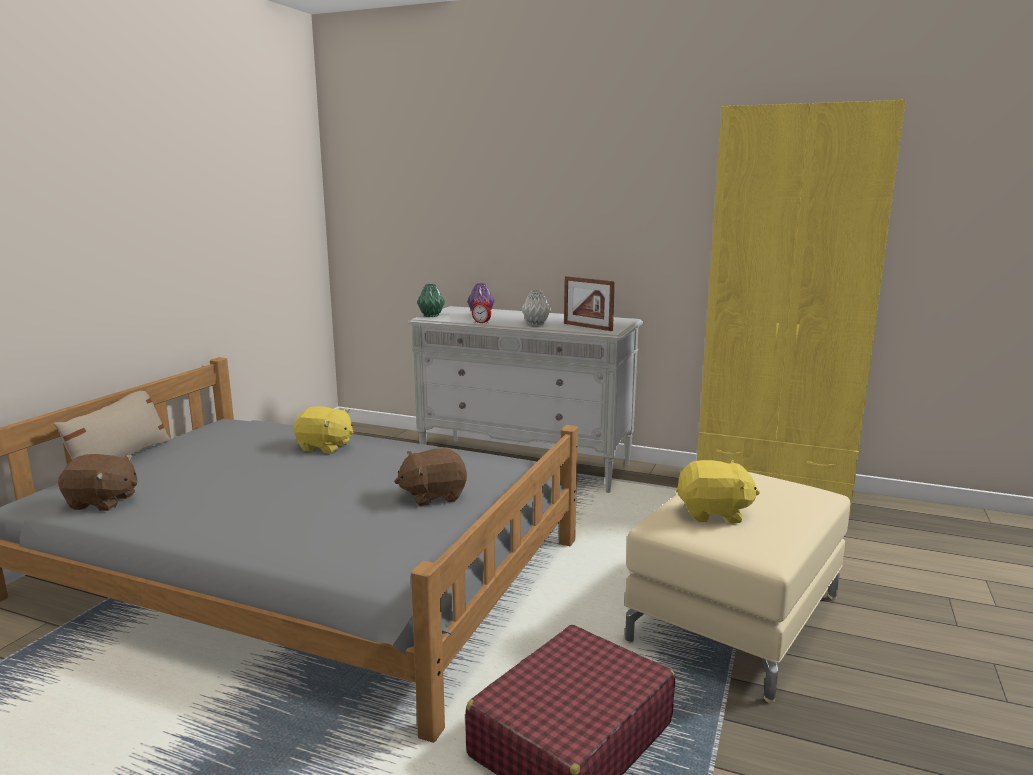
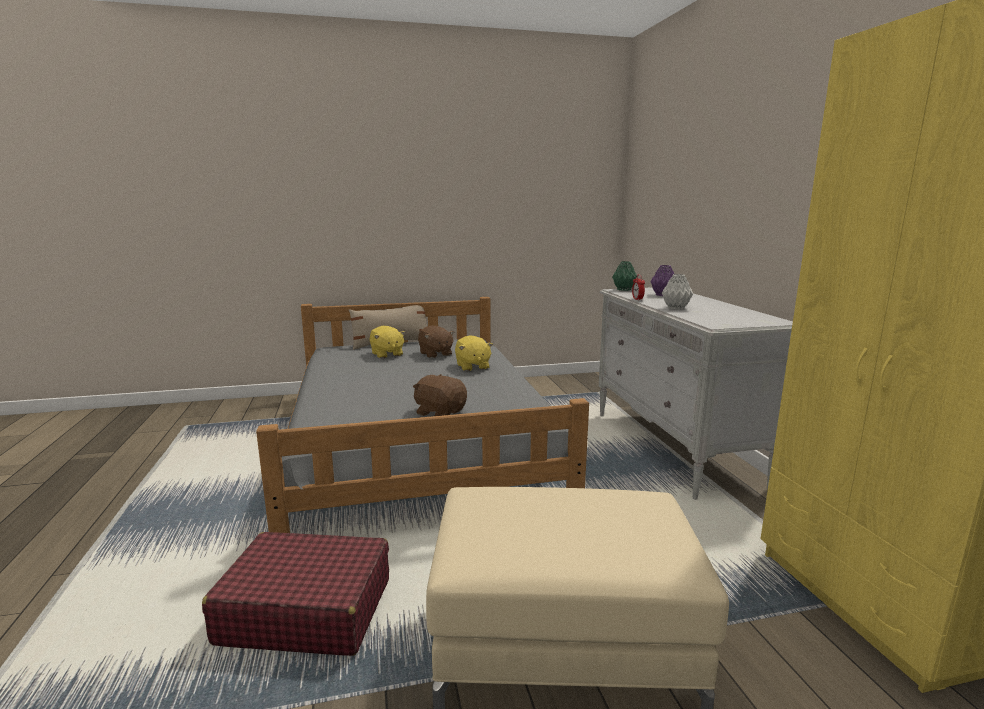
camera: 55 degrees right, 0 degrees up
(103, 502) = (338, 357): brown plush toy -> brown plush toy (435, 354)
(587, 327) = (711, 318): picture frame -> none
(713, 513) = (518, 511): yellow plush toy -> yellow plush toy (387, 354)

